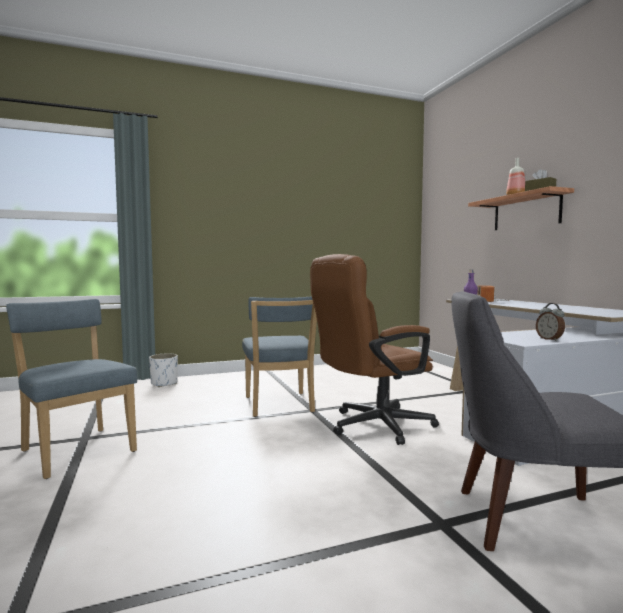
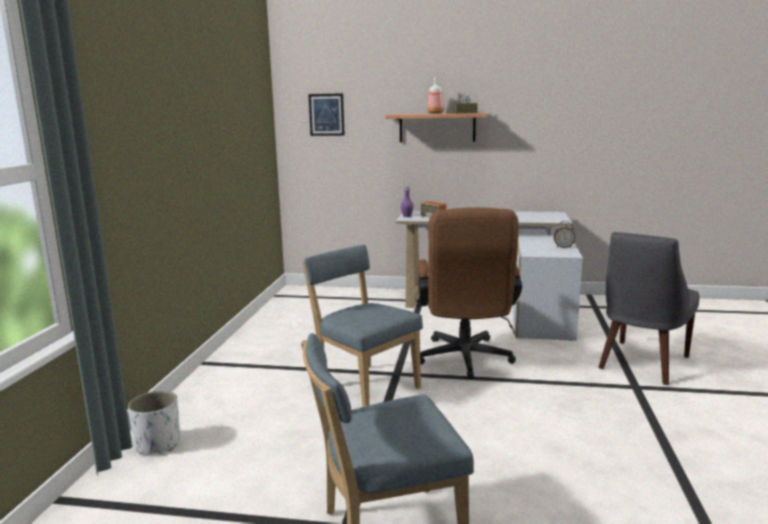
camera: 60 degrees left, 10 degrees up
(279, 406) = (364, 386): blue chair -> blue chair turned 150 degrees counterclockwise
(448, 211) = (326, 114): none -> picture

